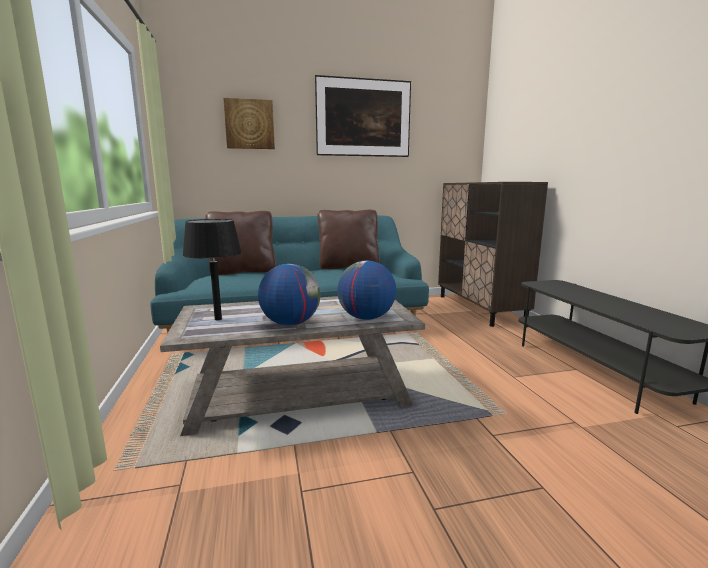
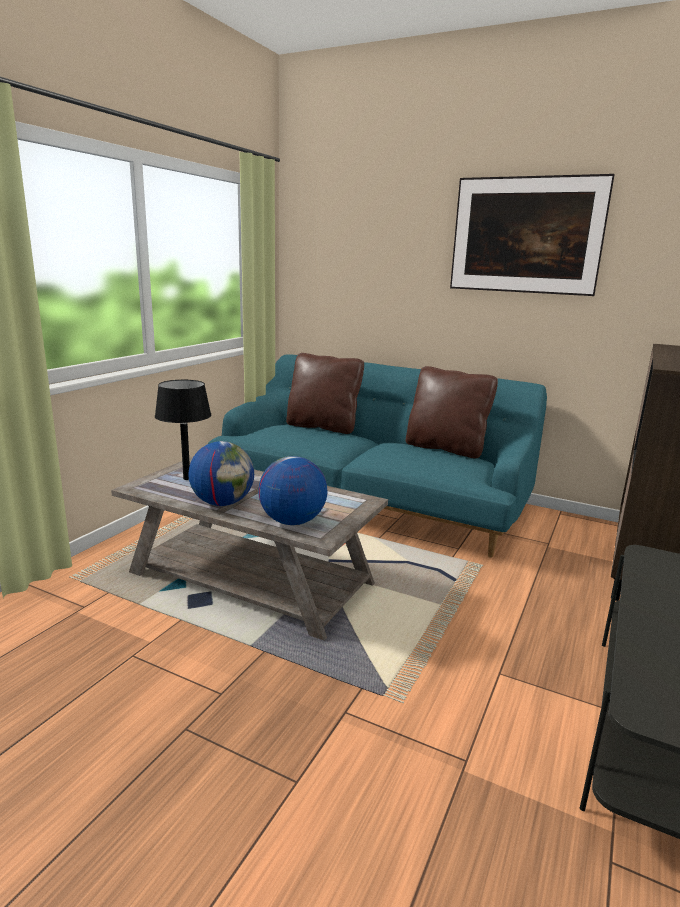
camera: 40 degrees right, 5 degrees up
(249, 124) = (373, 247): picture -> none

